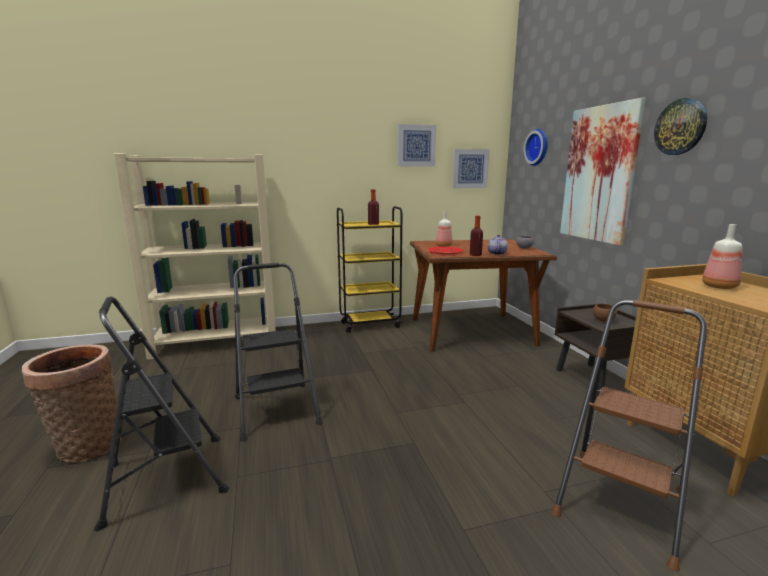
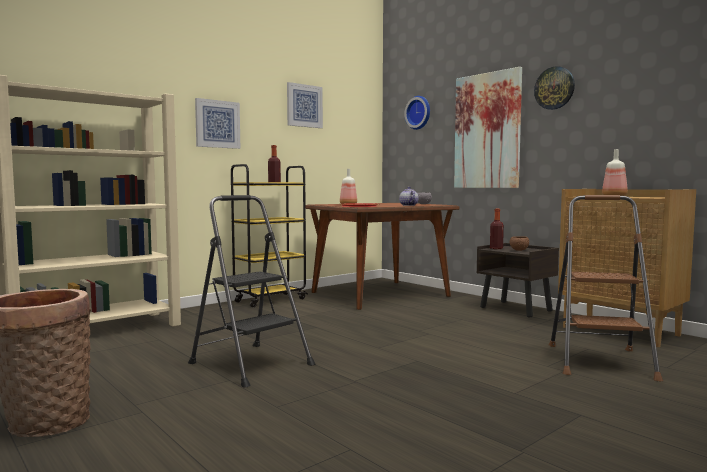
camera: 25 degrees left, 10 degrees down
(161, 478) = (190, 423): black step ladder -> none
(470, 168) = (352, 133): picture -> picture (217, 124)
(475, 255) = (392, 206): bottle -> bottle (496, 248)

